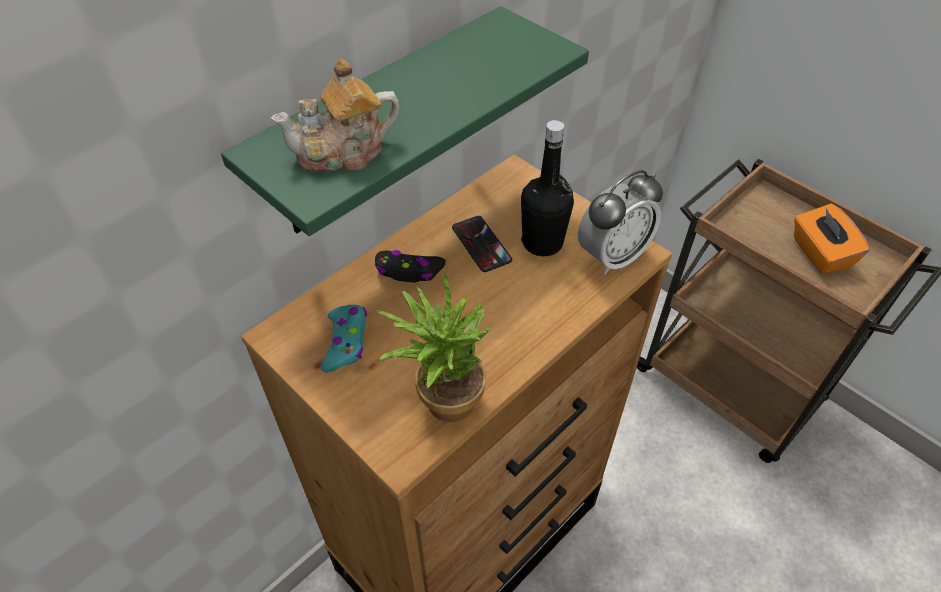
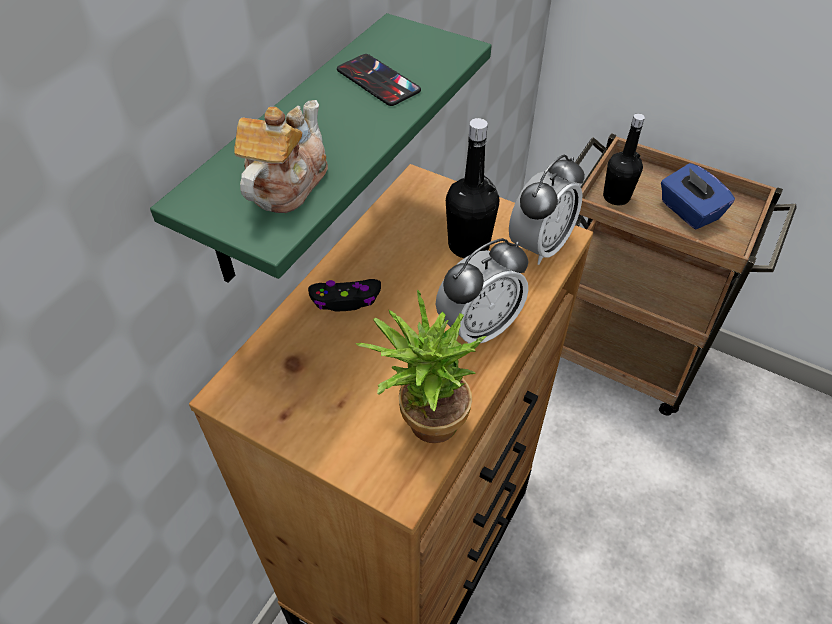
camera: 15 degrees left, 0 degrees up
(343, 152) = (286, 184): teapot -> teapot turned 150 degrees clockwise
(346, 342) = (305, 385): turquoise game controller -> none
(481, 244) = (409, 258): phone -> phone (378, 81)
(524, 323) = (478, 328): none -> alarm clock
(745, 225) = (616, 197): none -> black bottle
(819, 253) = (688, 211): orange tissue box -> blue tissue box

